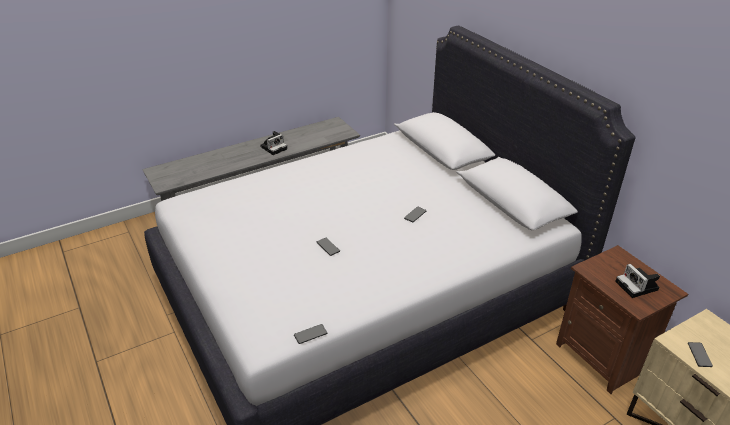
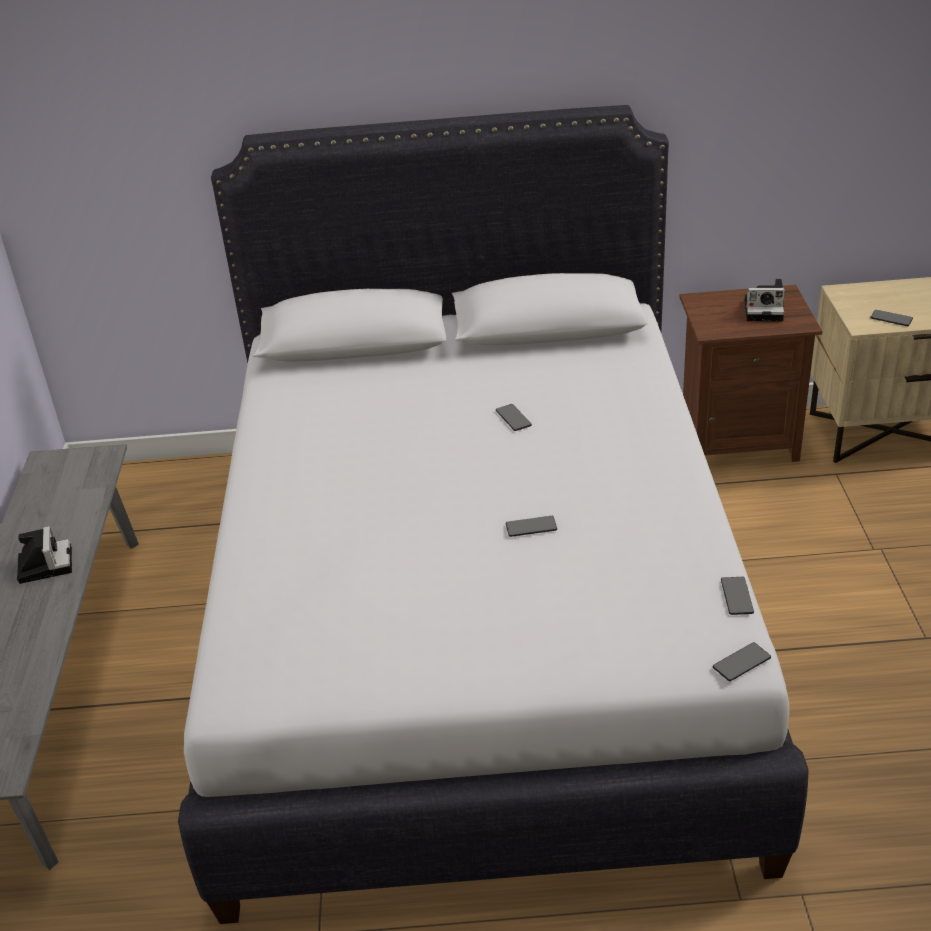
camera: 60 degrees left, 0 degrees up
(257, 349) = (741, 663): none -> phone

